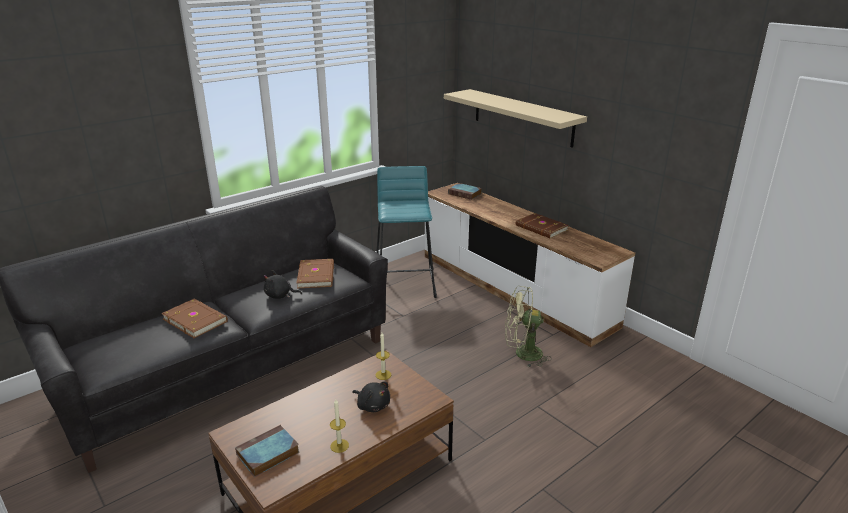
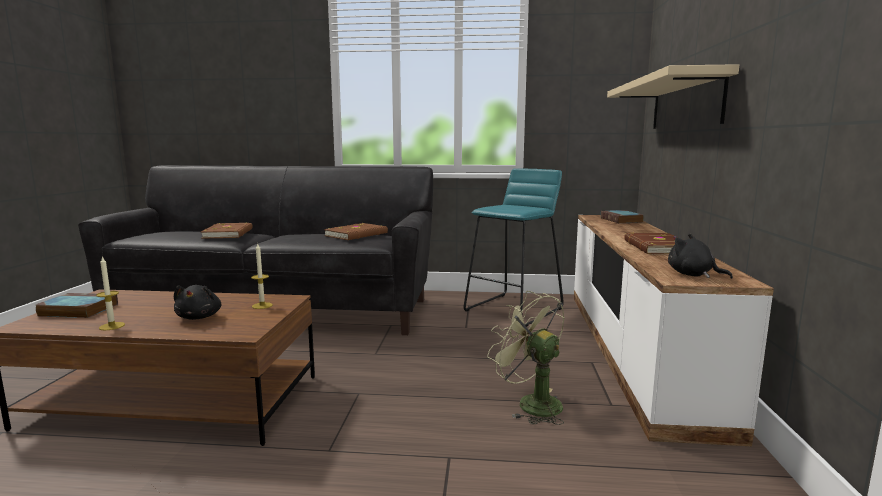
camera: 45 degrees right, 15 degrees down
(280, 295) = (305, 237): black plush toy -> black plush toy (693, 275)

